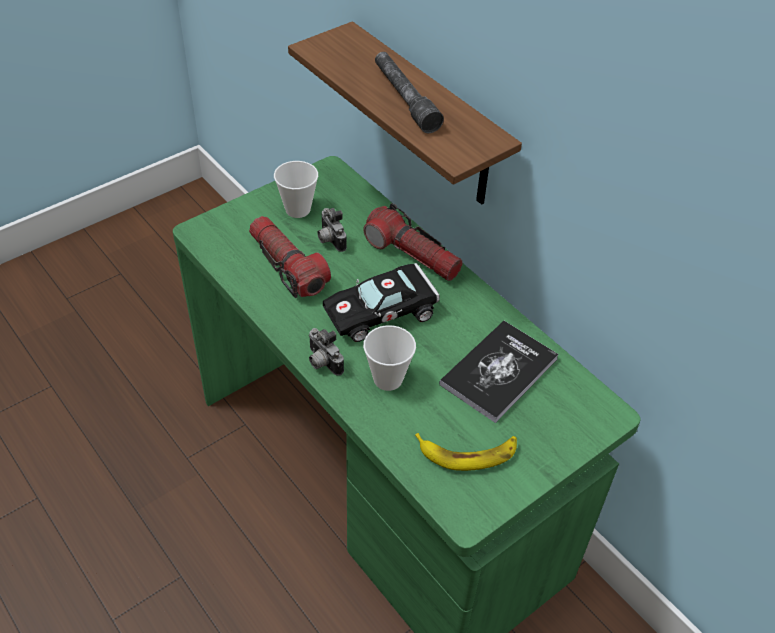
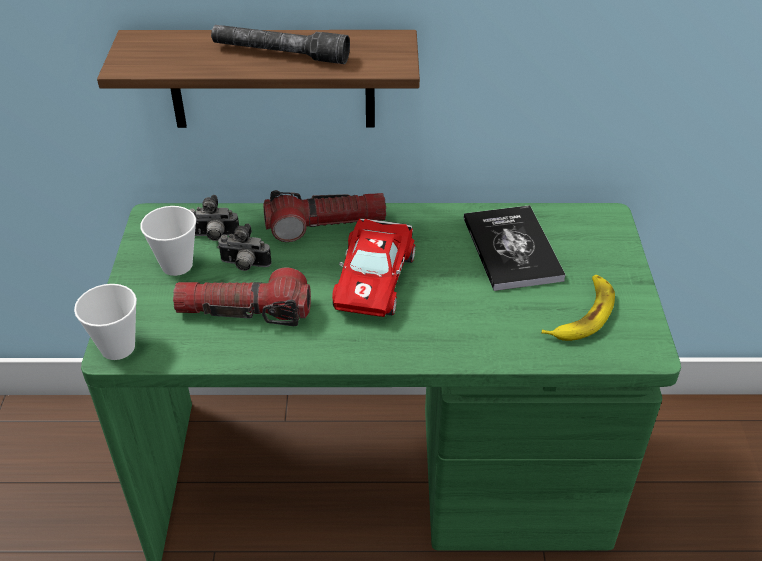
camera: 50 degrees left, 5 degrees down
(322, 362) = (394, 351): camera -> camera (214, 236)
(384, 311) = (374, 278): black toy car -> red toy car
(388, 379) = (456, 318): cup -> cup (118, 347)

